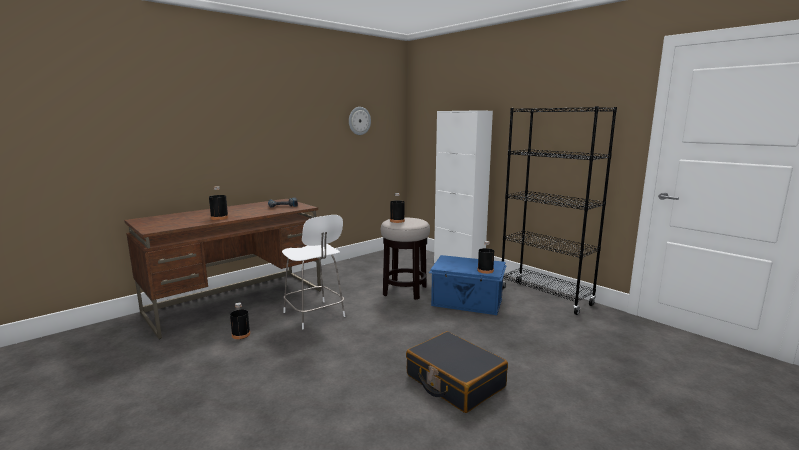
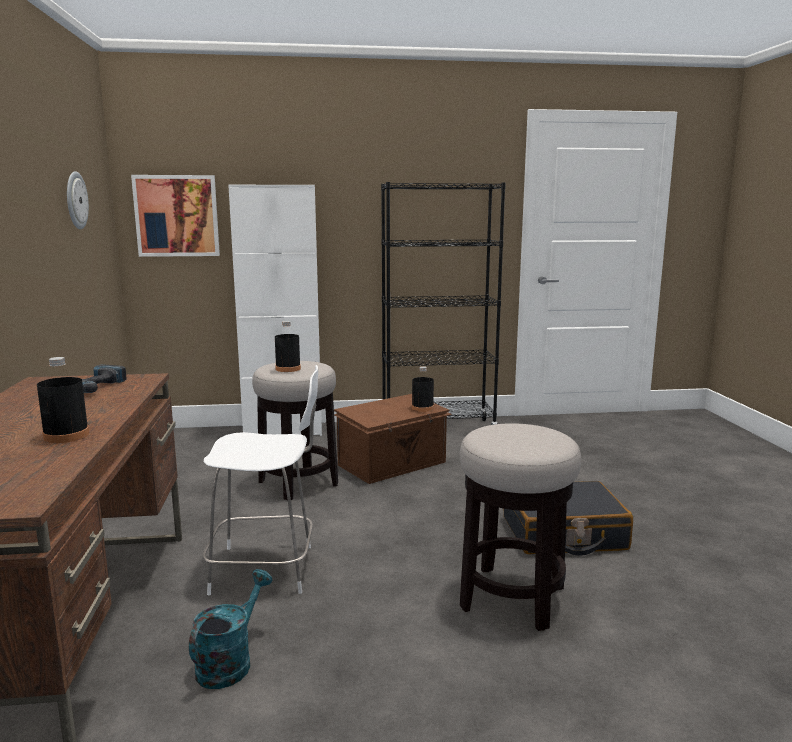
camera: 55 degrees left, 0 degrees up
(241, 334) = (230, 662): black bottle -> turquoise watering can
(353, 384) = (512, 597): none -> stool
(429, 128) = (177, 216): none -> picture
(467, 303) = (393, 464): blue storage box -> brown storage box

